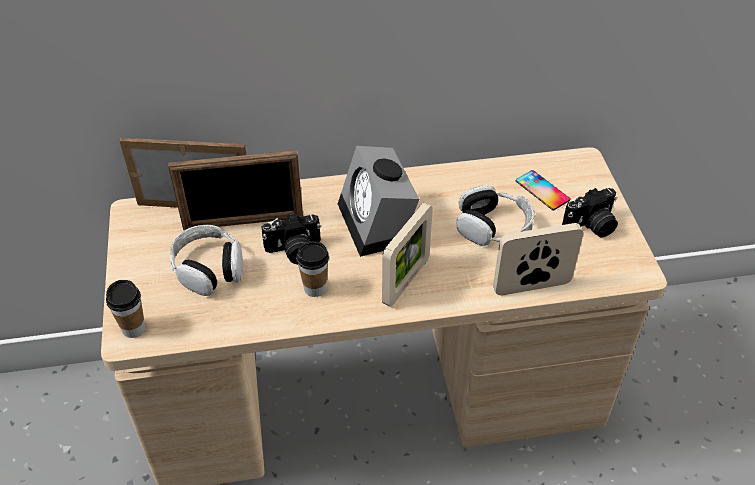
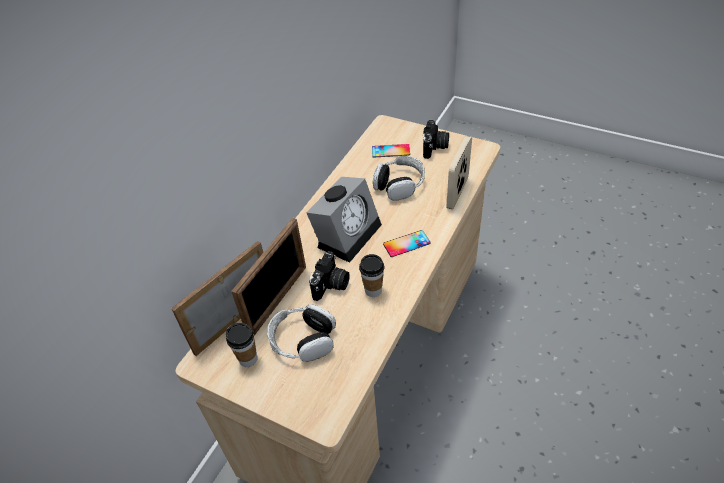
camera: 50 degrees left, 0 degrees up
(133, 328) = (319, 412): cup -> cup (248, 359)
(377, 224) = (348, 233): alarm clock -> alarm clock turned 75 degrees counterclockwise
(406, 281) = (406, 244): picture frame -> phone

